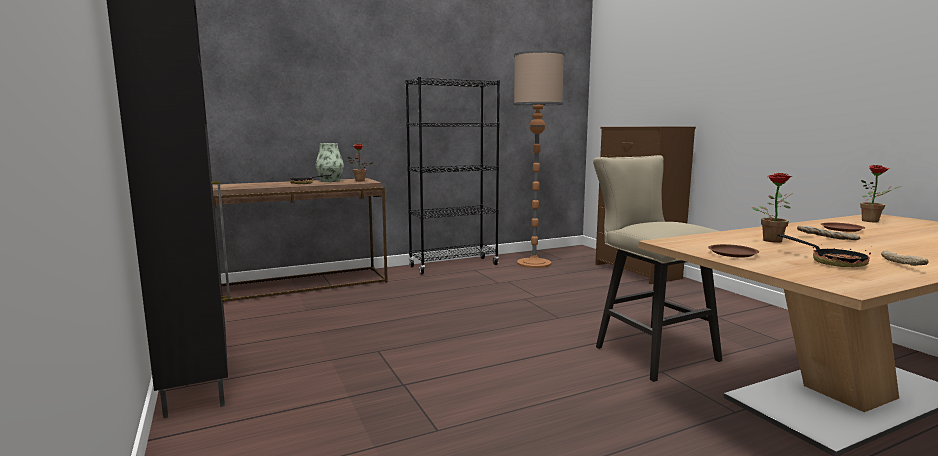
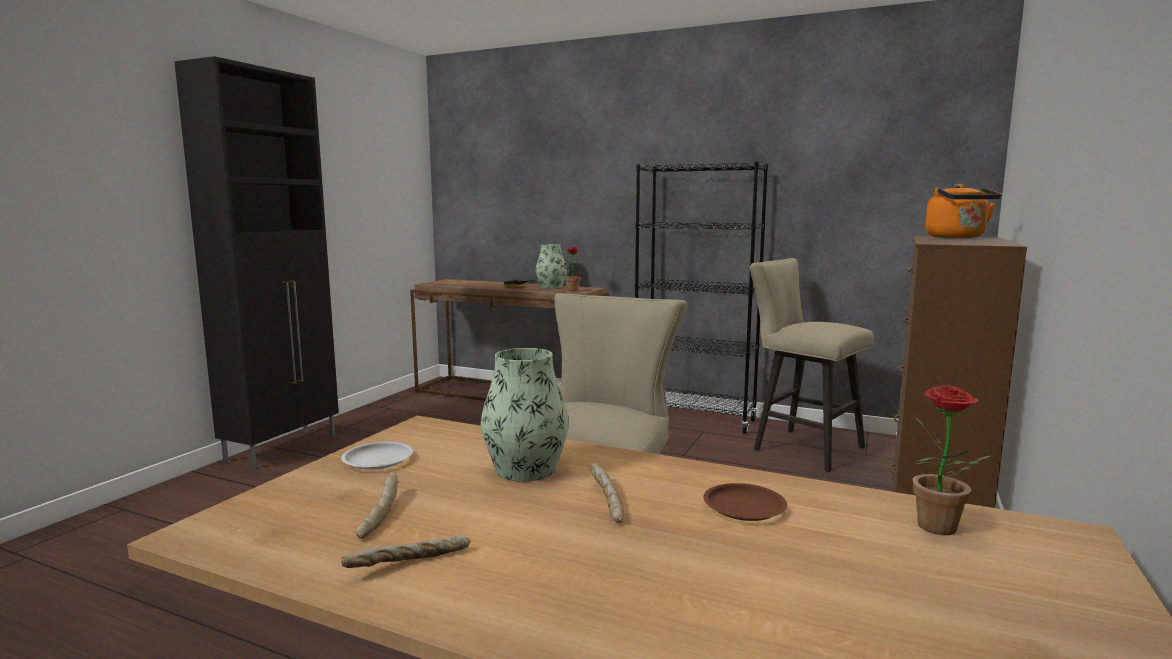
camera: 50 degrees right, 0 degrees up
(533, 263) = (801, 447): floor lamp -> beige stool
(628, 126) = (957, 237): none -> orange kettle
(732, 253) = (377, 460): brown plate -> white plate
(771, 240) = (526, 469): potted plant -> vase
(830, 262) = (378, 514): frying pan -> bread

